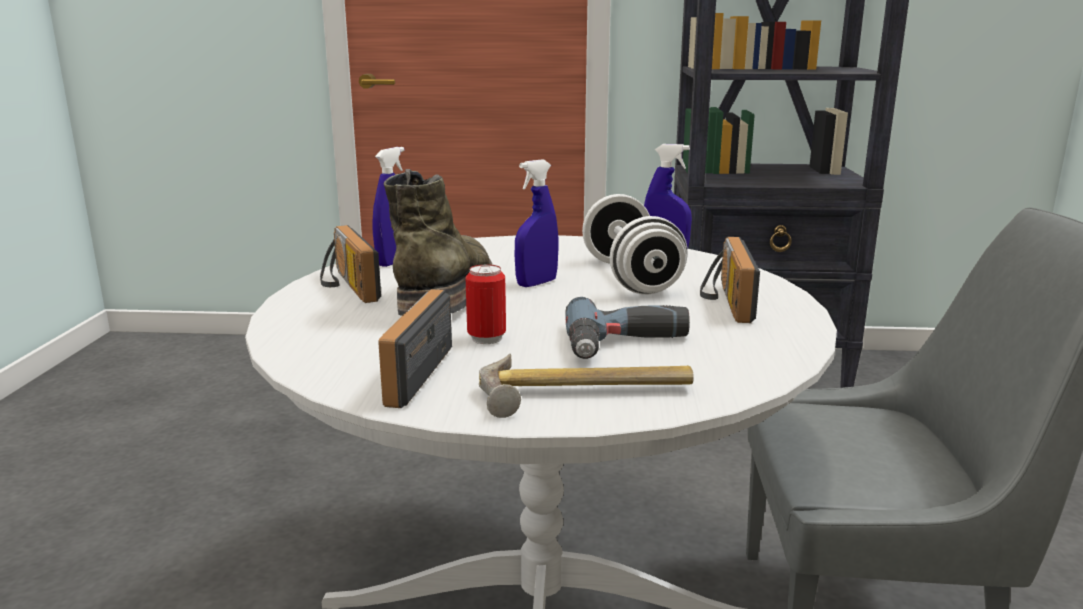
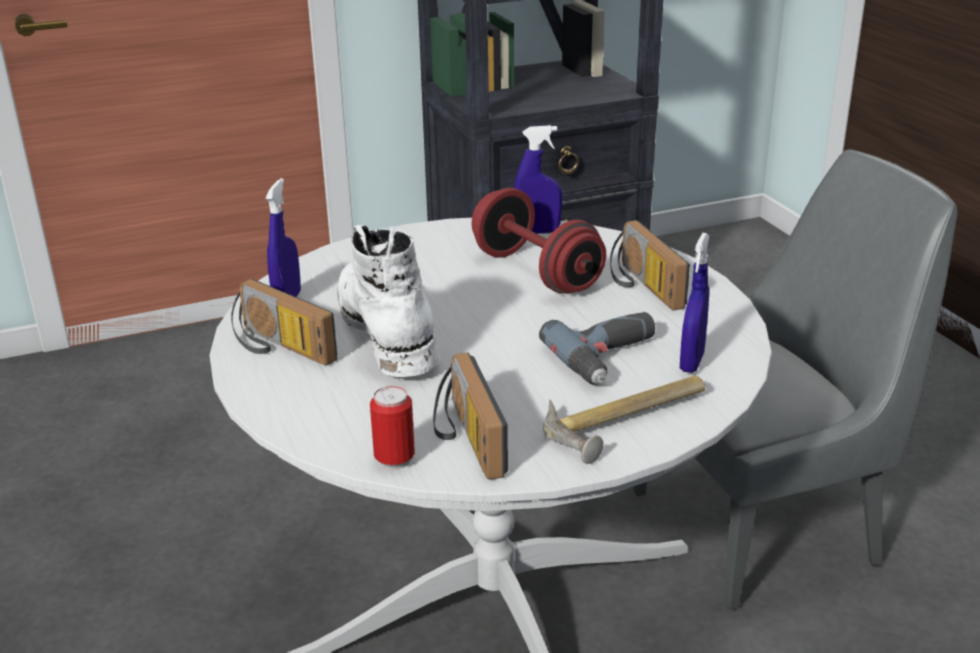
camera: 25 degrees left, 10 degrees up
(447, 290) = (386, 329): green boot -> white boot
(486, 338) = (489, 381): can -> can (394, 460)
(536, 283) = (460, 300): blue spray bottle -> blue spray bottle (691, 362)
(630, 277) = (536, 272): white dumbbell -> red dumbbell

